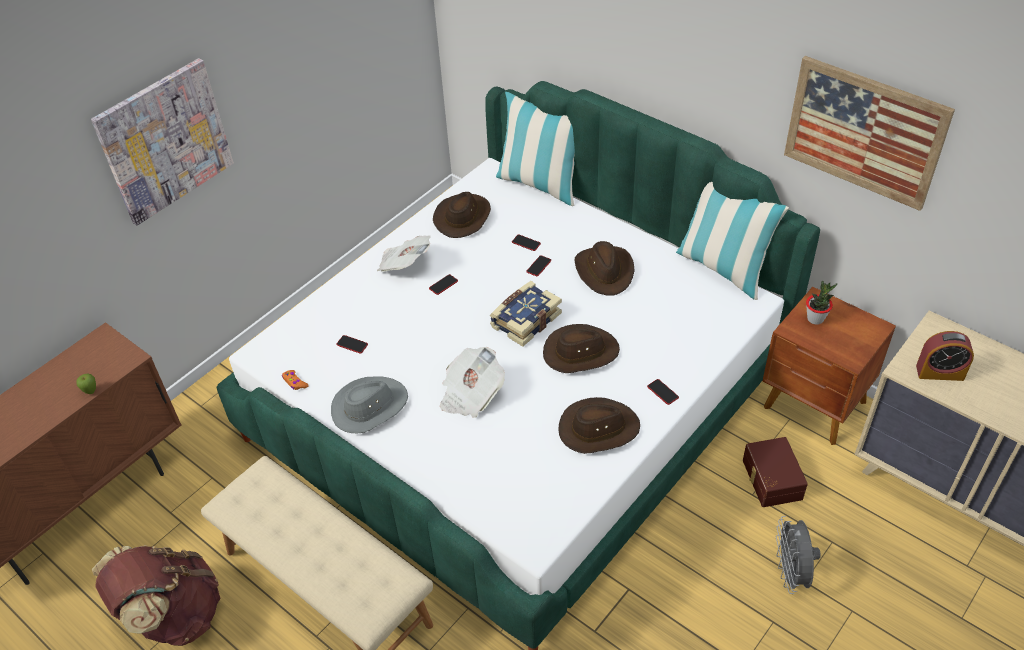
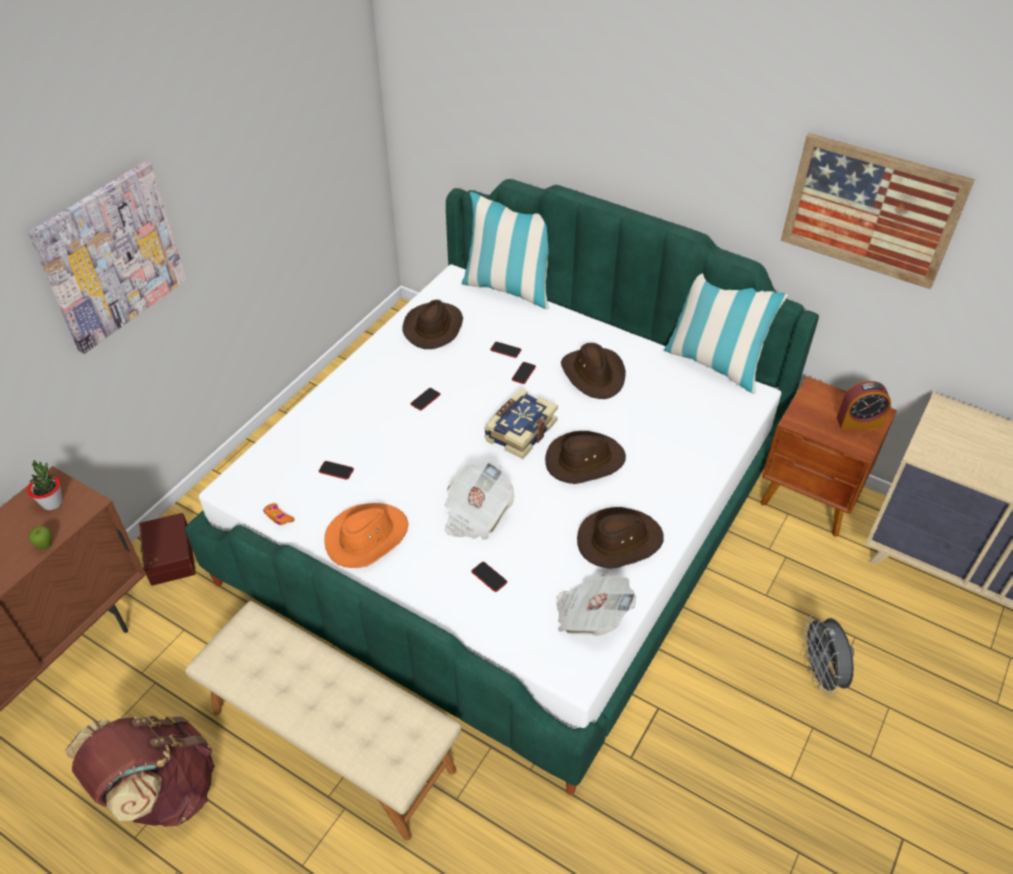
camera: 10 degrees left, 0 degrees up
(369, 407) = (367, 537): grey hat -> orange hat
(405, 264) = (380, 381): newspaper -> newspaper (591, 616)
(662, 392) = (679, 496): phone -> phone (489, 577)
(770, 480) = (781, 578): brown storage box -> brown storage box (169, 557)
(815, 319) = (816, 408): potted plant -> potted plant (52, 503)
(940, 372) = (959, 454): alarm clock -> alarm clock (859, 422)

